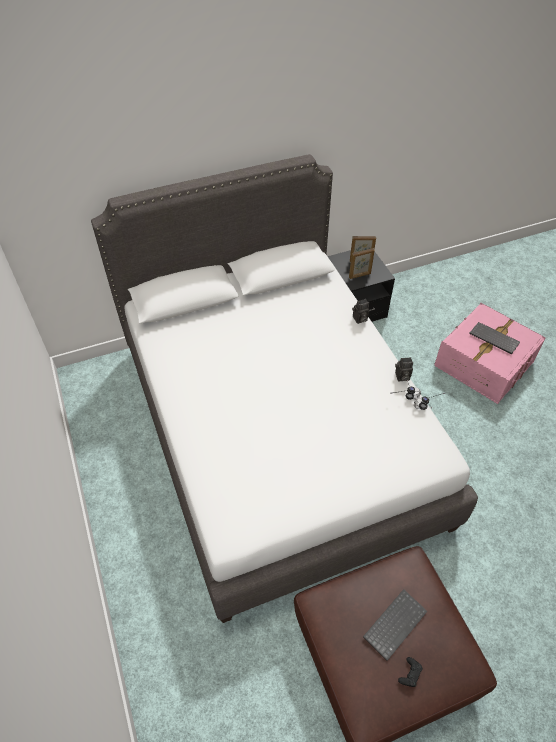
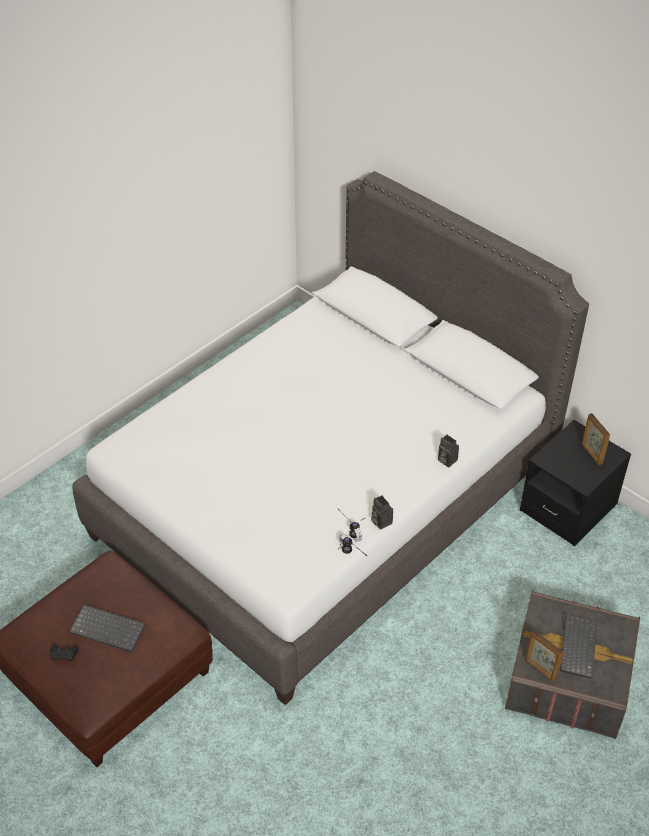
camera: 65 degrees right, 5 degrees down
(360, 275) = (563, 461): picture frame -> picture frame (540, 669)
(483, 364) = (568, 677): pink storage box -> grey storage box

